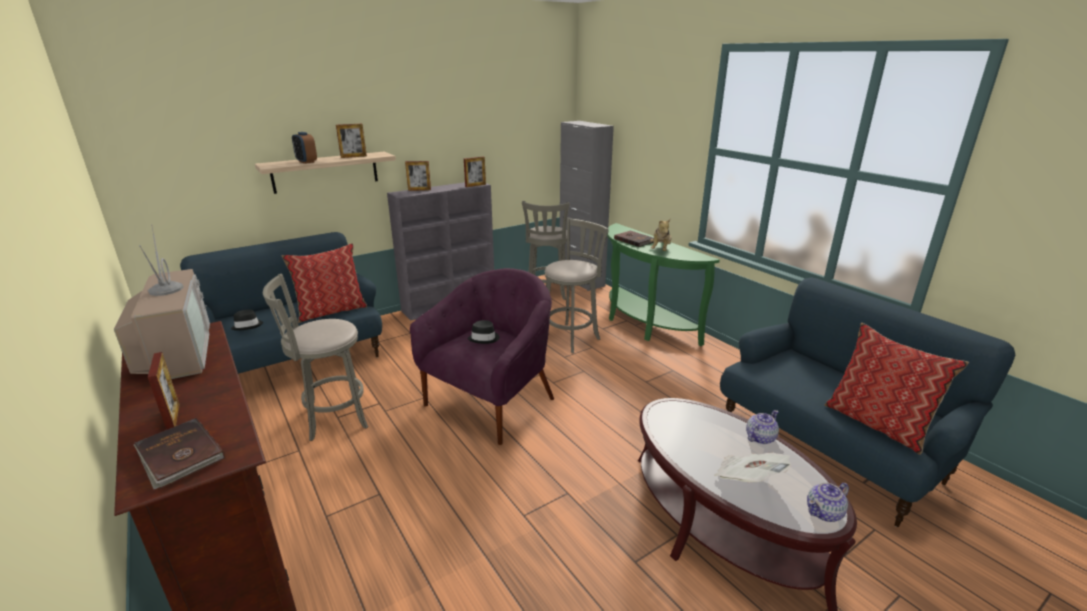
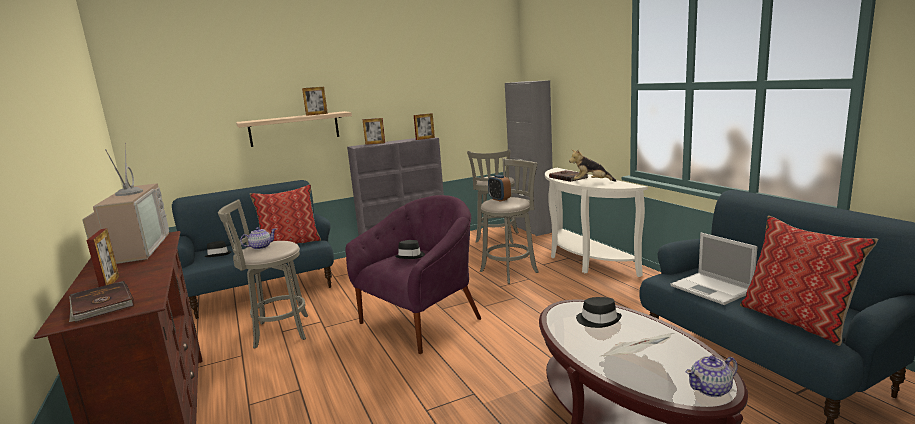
camera: 10 degrees right, 10 degrees down
(306, 162) = (276, 118): alarm clock -> alarm clock (499, 199)
(642, 324) = (583, 260): green console table -> white console table
(660, 250) = (591, 182): plush toy -> plush toy turned 75 degrees clockwise
(699, 426) = (598, 320): none -> black hat
(759, 438) = (659, 329): teapot -> teapot (260, 247)
(795, 384) = (712, 289): none -> laptop

